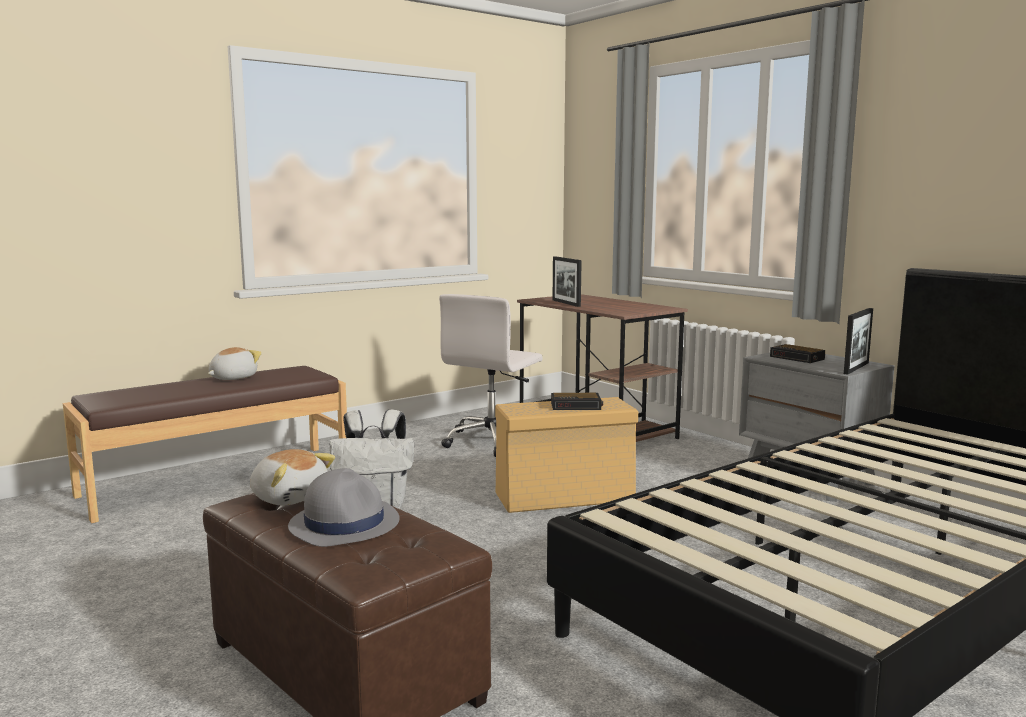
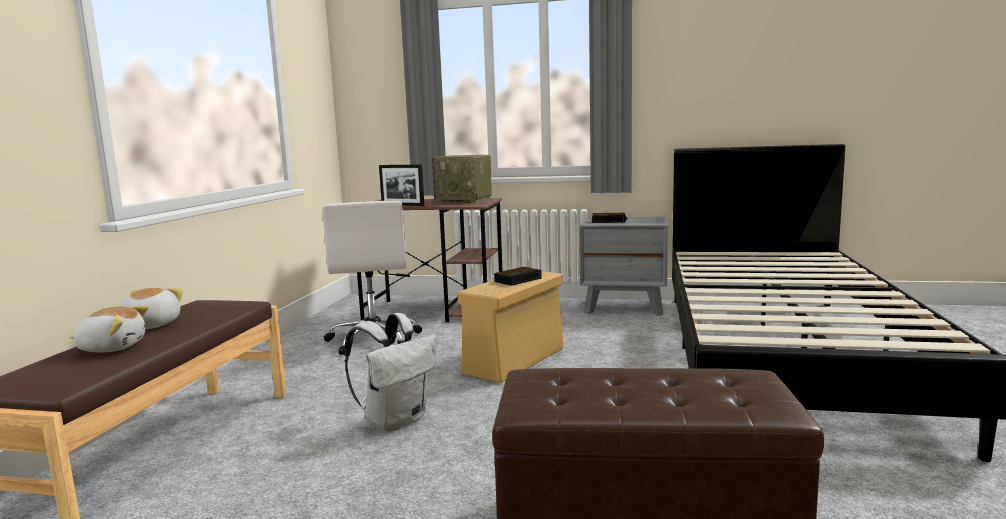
camera: 40 degrees left, 0 degrees up
(289, 497) = (555, 389): plush toy -> plush toy (112, 347)
(344, 523) = (659, 387): grey hat -> none
(637, 306) = (464, 200): none -> radio
(856, 368) = (656, 220): picture frame -> none

